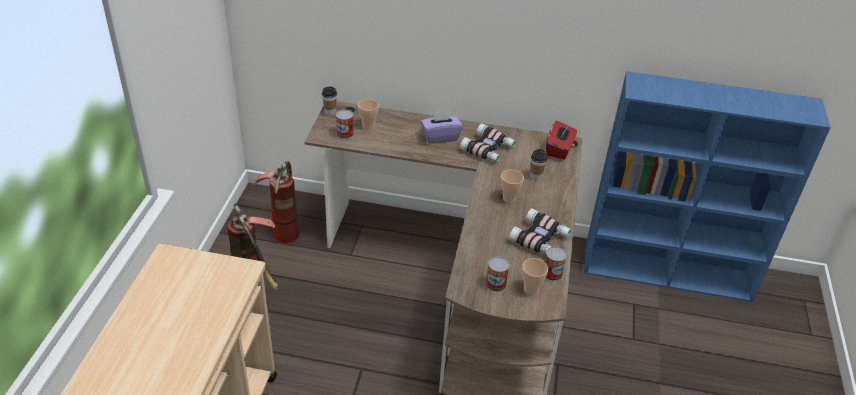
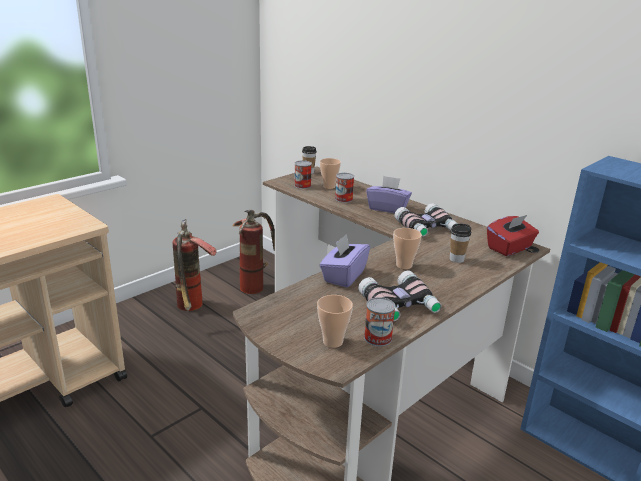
camera: 35 degrees right, 15 degrees down
(481, 228) = (343, 276): none -> purple tissue box
(496, 284) = (299, 322): can -> can (343, 199)

